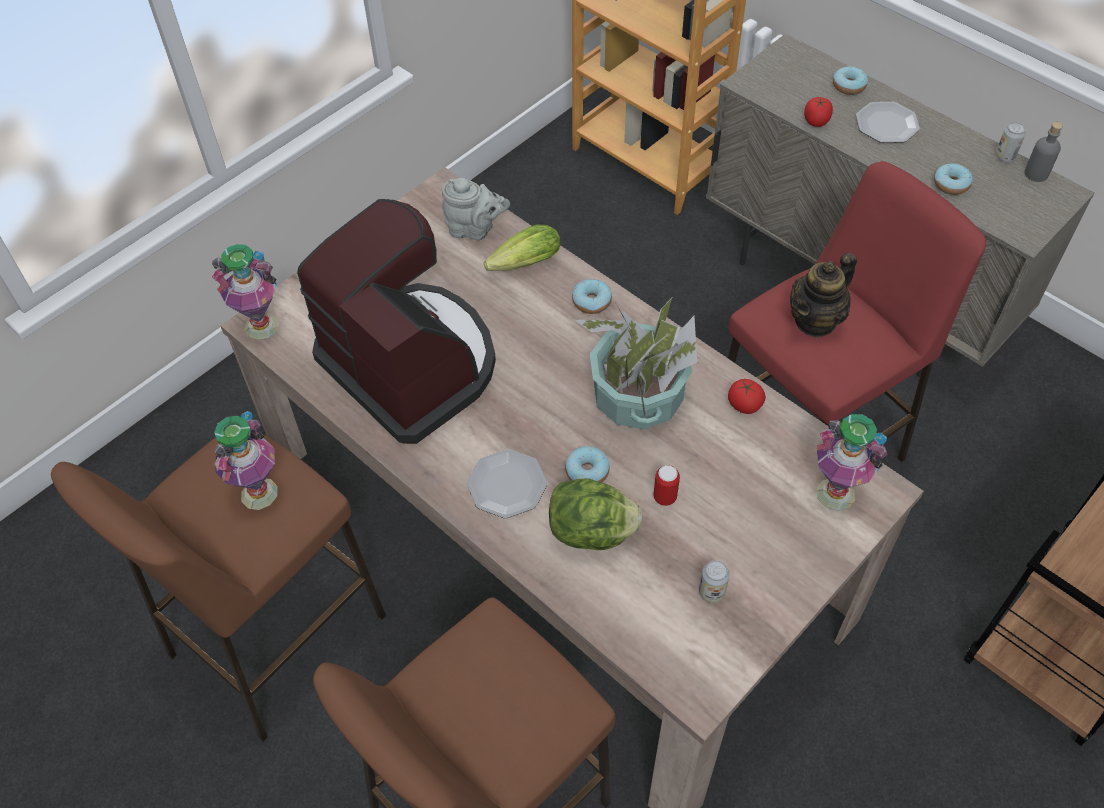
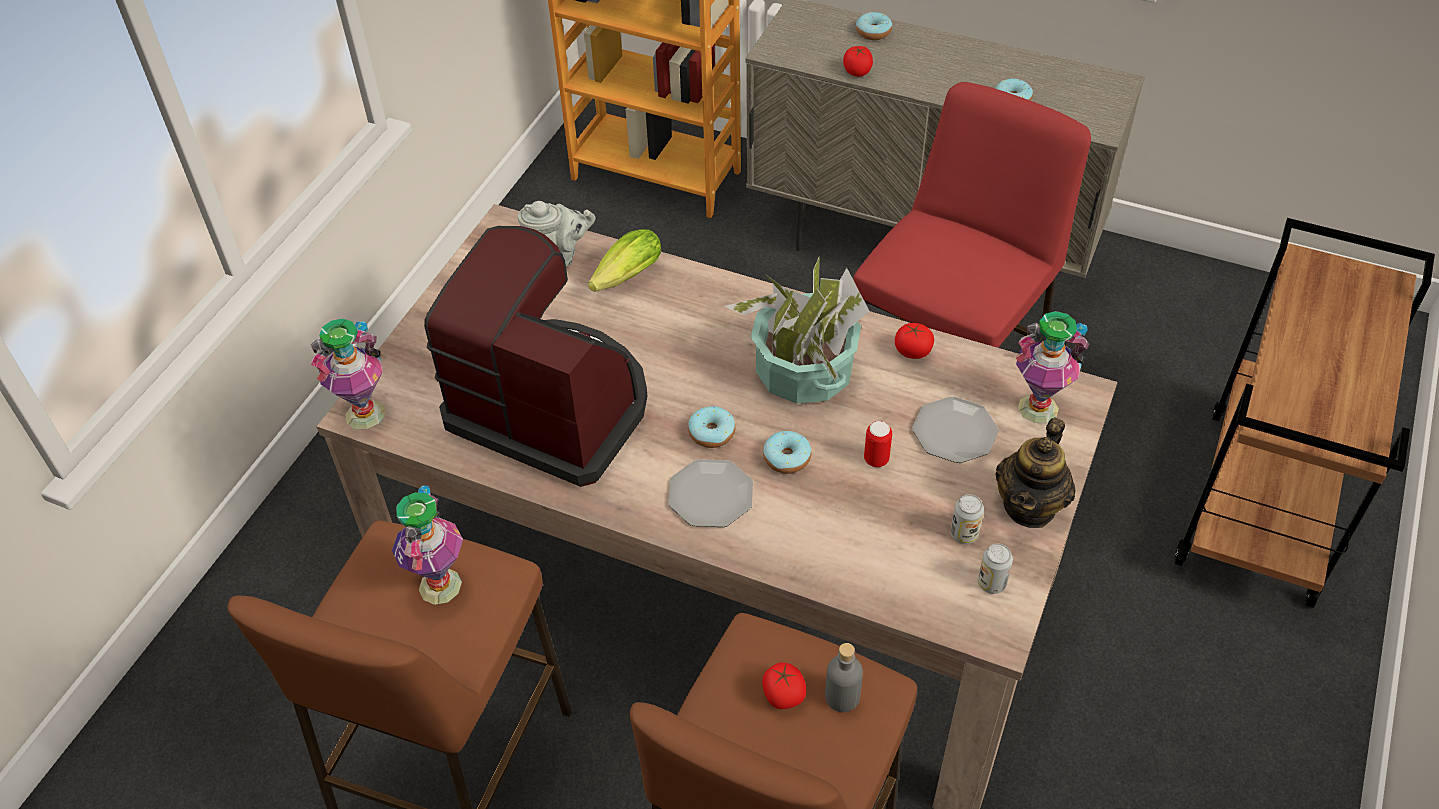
camera: 20 degrees left, 5 degrees down
(492, 685) = (783, 695): none -> tomato
(591, 301) = (714, 295): donut -> donut (712, 433)
(592, 532) = (819, 514): lettuce -> none
(815, 320) = (941, 257): teapot -> teapot (1030, 506)
(887, 124) = (927, 59): plate -> plate (955, 432)
(1005, 156) = (1049, 63): can -> can (991, 583)
(1036, 173) = (1085, 72): grey bottle -> grey bottle (842, 697)

